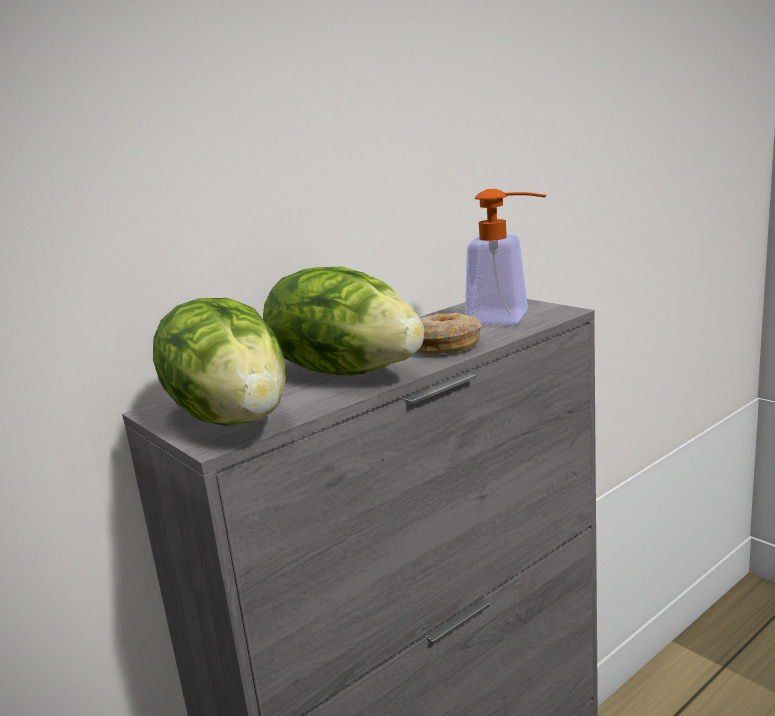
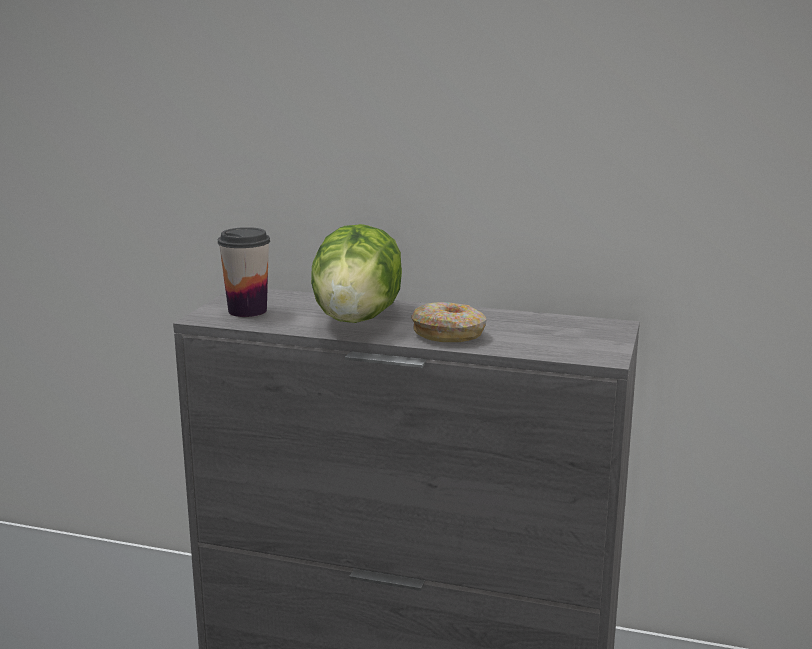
camera: 55 degrees right, 0 degrees up
(233, 416) = (247, 311): lettuce -> cup
(509, 319) = (551, 341): soap dispenser -> none

